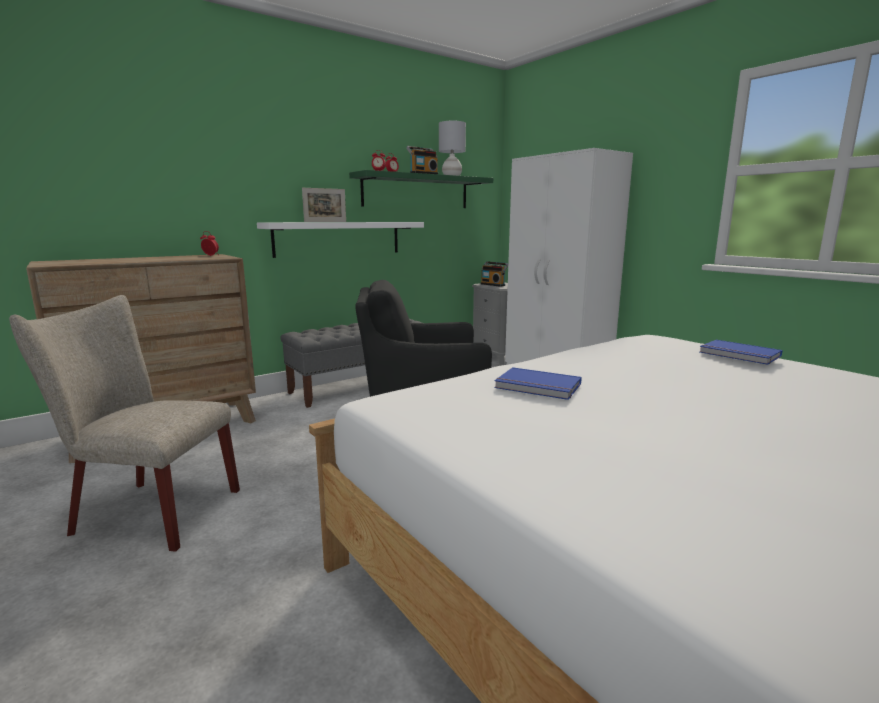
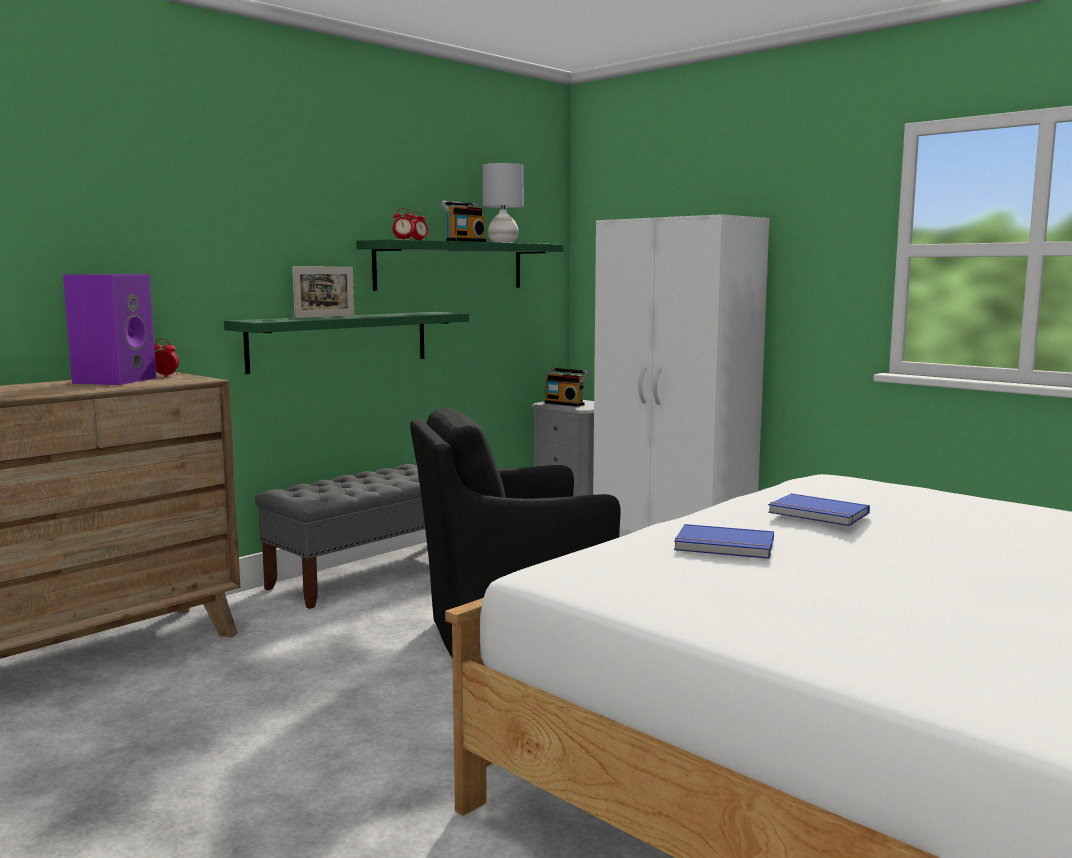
camera: 10 degrees left, 5 degrees down
(148, 511) = (151, 769): beige chair -> none
(174, 257) = (115, 380): none -> purple speaker
(338, 238) = (340, 340): white shelf -> green shelf
(739, 355) = (942, 496): blue book -> blue book (817, 514)

